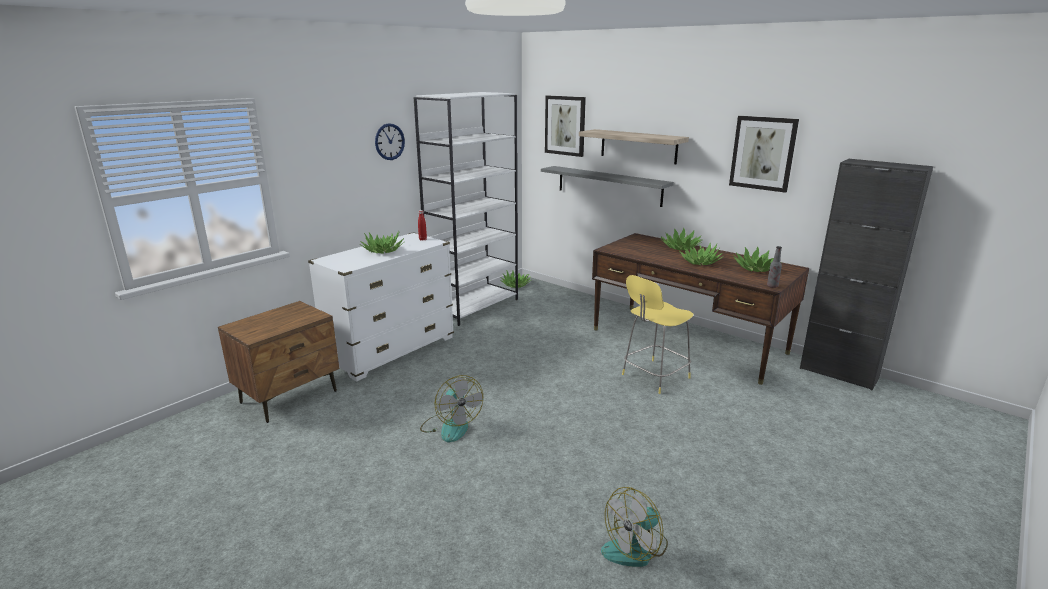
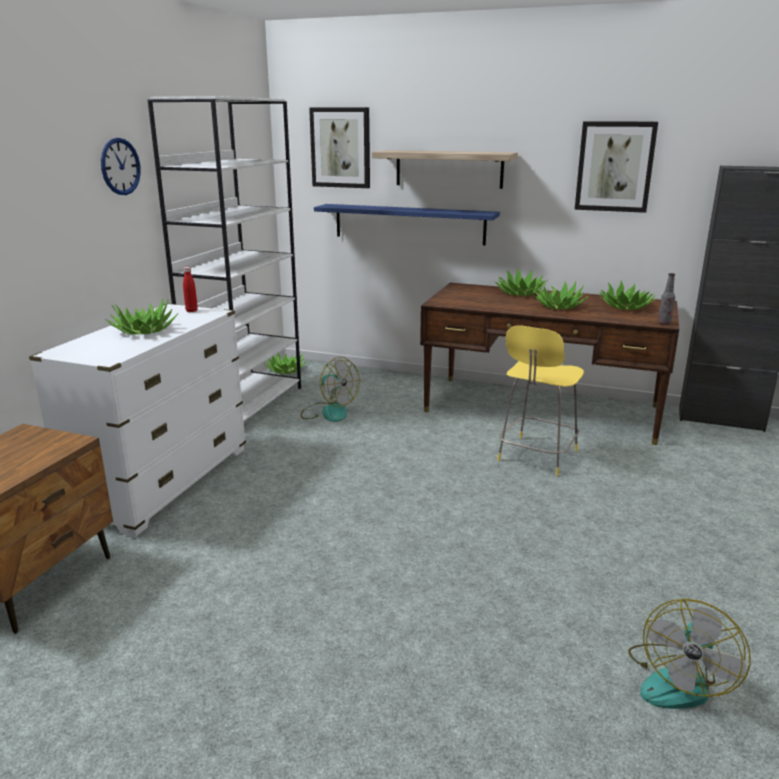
camera: 20 degrees left, 0 degrees up
(451, 426) = (323, 573): fan -> fan (328, 412)
(608, 185) = (409, 224): grey shelf -> blue shelf

